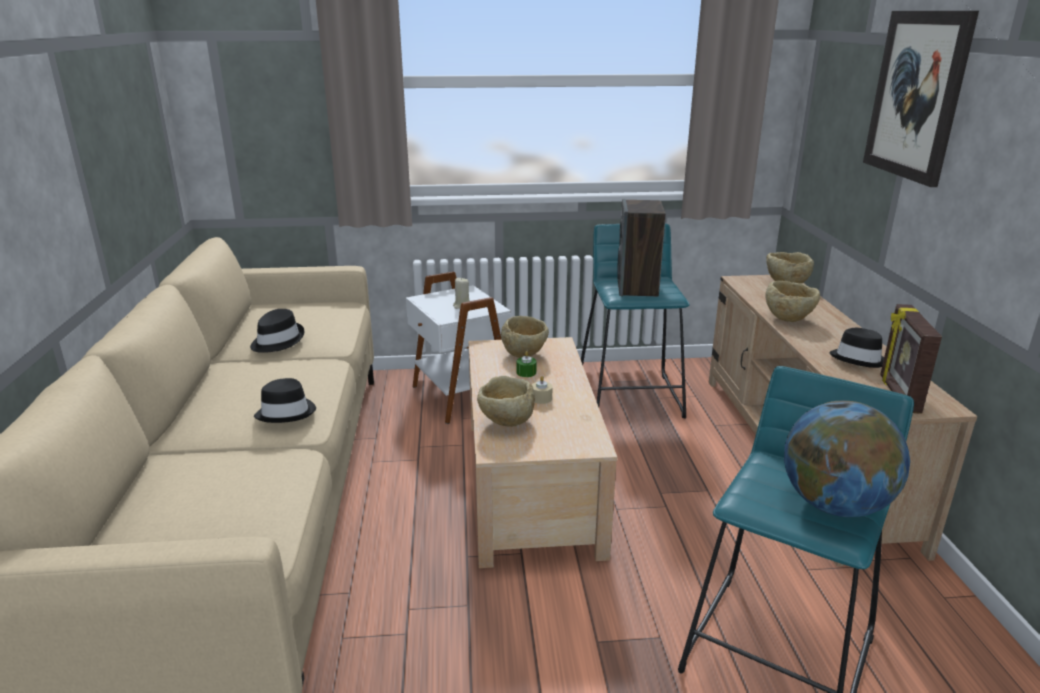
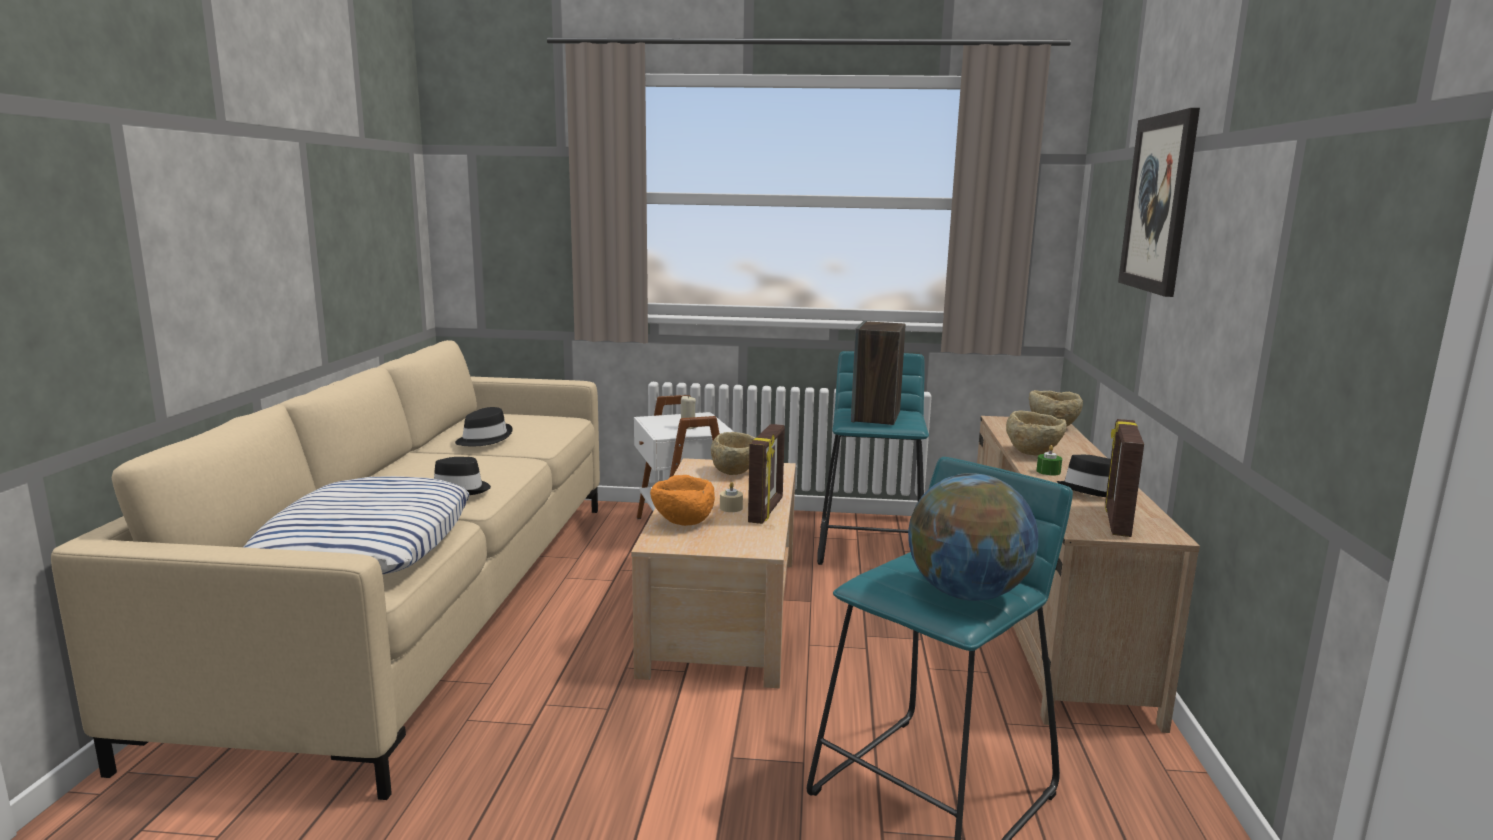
camera: 10 degrees right, 10 degrees down
(224, 495) = (366, 543): none -> pillow
(506, 422) = (682, 522): beige bowl -> orange bowl
(526, 372) = (728, 487): green candle -> green candle (1048, 471)
(575, 398) = (767, 511): none -> picture frame

